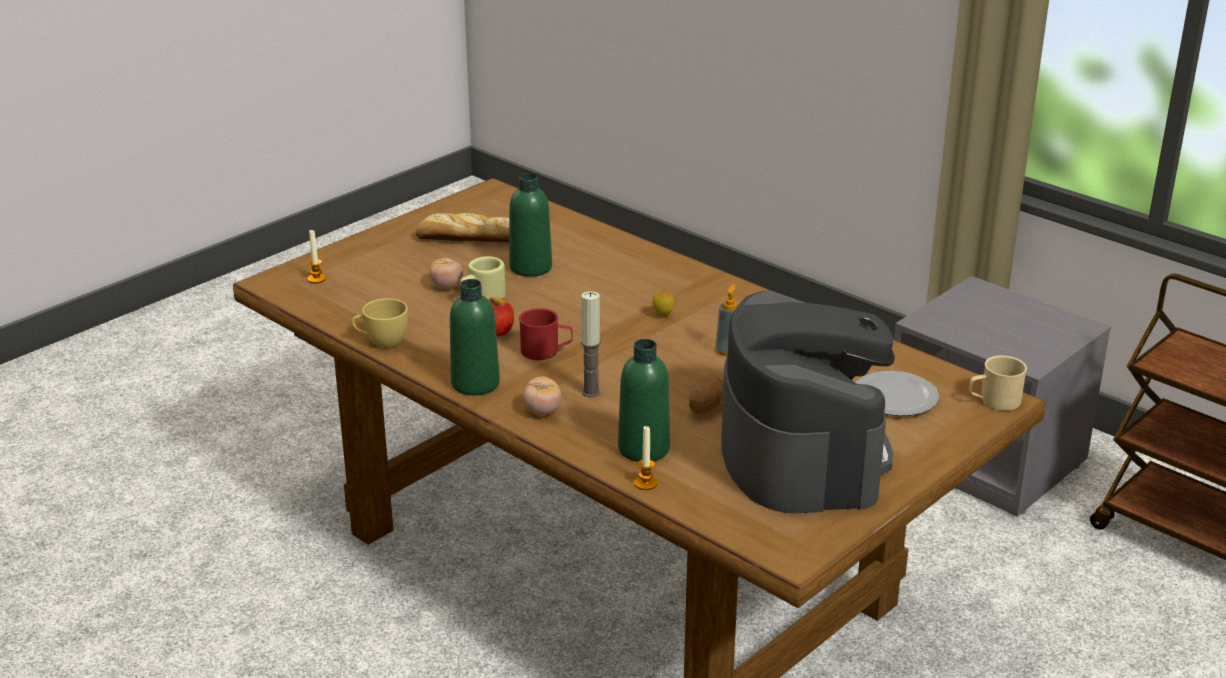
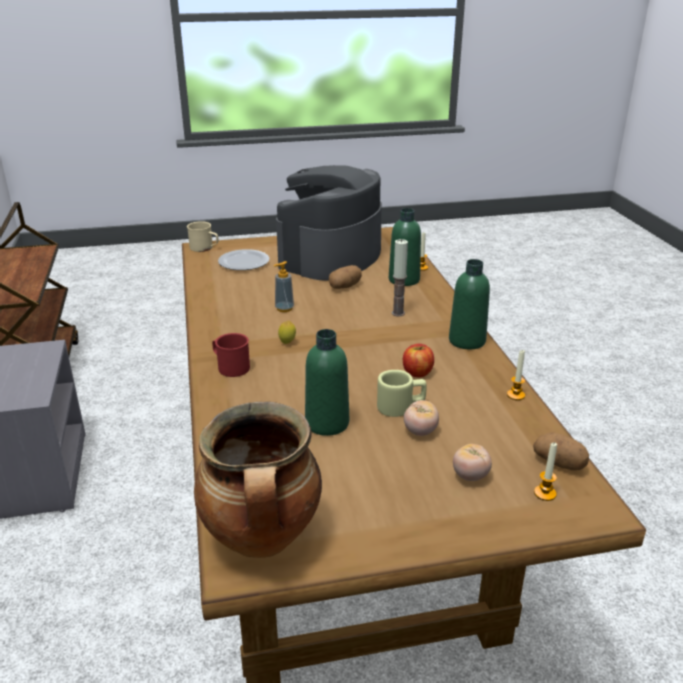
camera: 145 degrees left, 0 degrees up
(313, 301) = (559, 463): none -> potato
(381, 342) = (515, 395): yellow cup -> candle
(468, 239) = (346, 487): bread -> none
(491, 203) = (263, 540): none -> cooking pot
(542, 411) = (439, 312): tomato -> tomato (470, 476)
(546, 351) = (397, 346): red mug -> red mug (230, 367)

